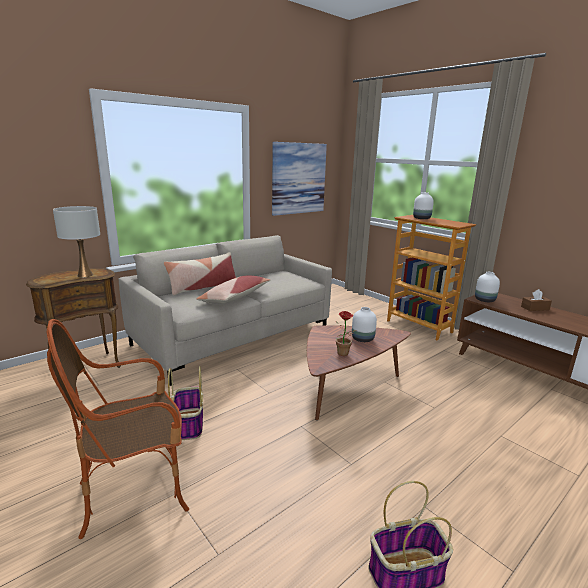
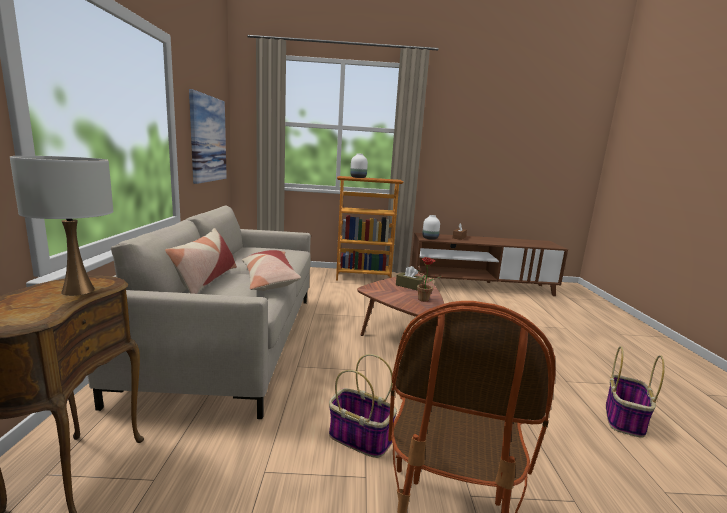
camera: 50 degrees left, 5 degrees down
(362, 339) = (409, 286): white vase -> brown tissue box

